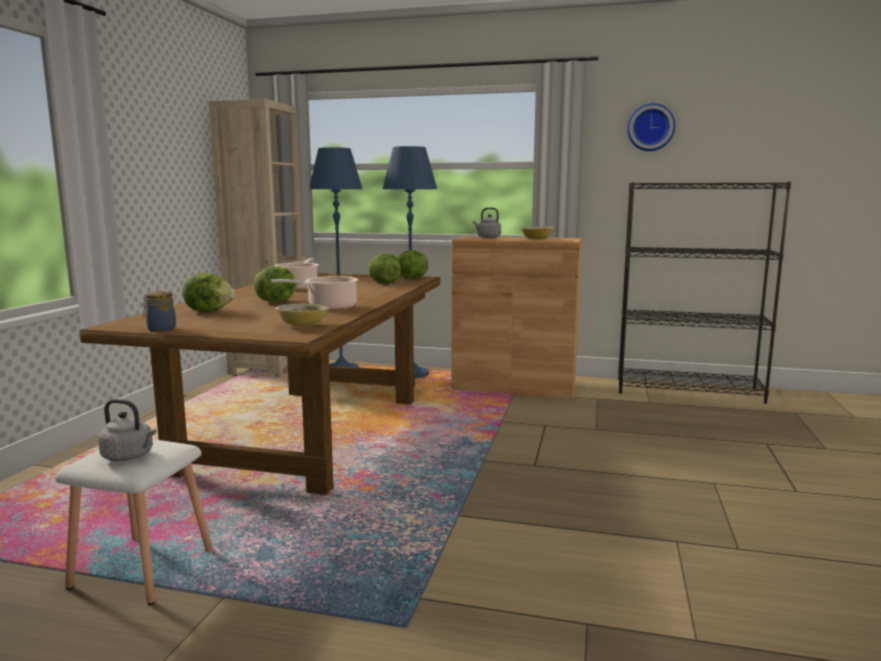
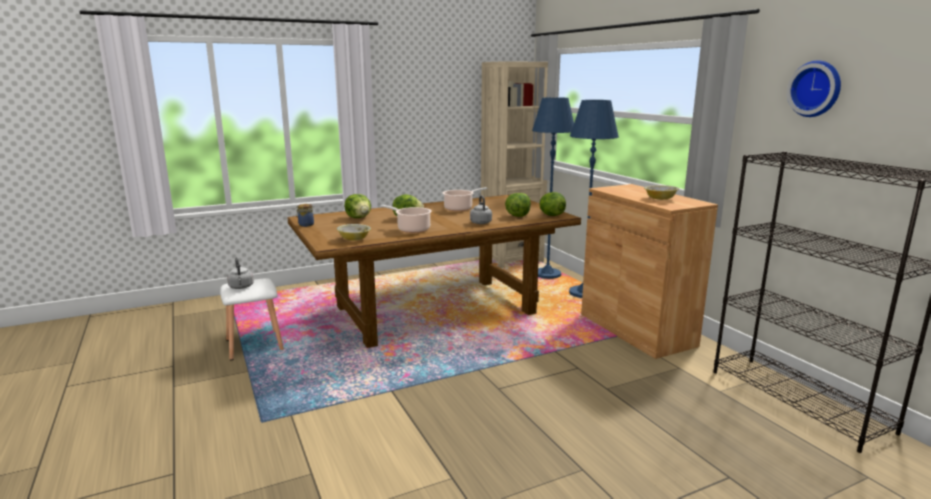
camera: 50 degrees right, 5 degrees up
(487, 237) = (634, 189): grey kettle -> grey kettle (480, 222)

